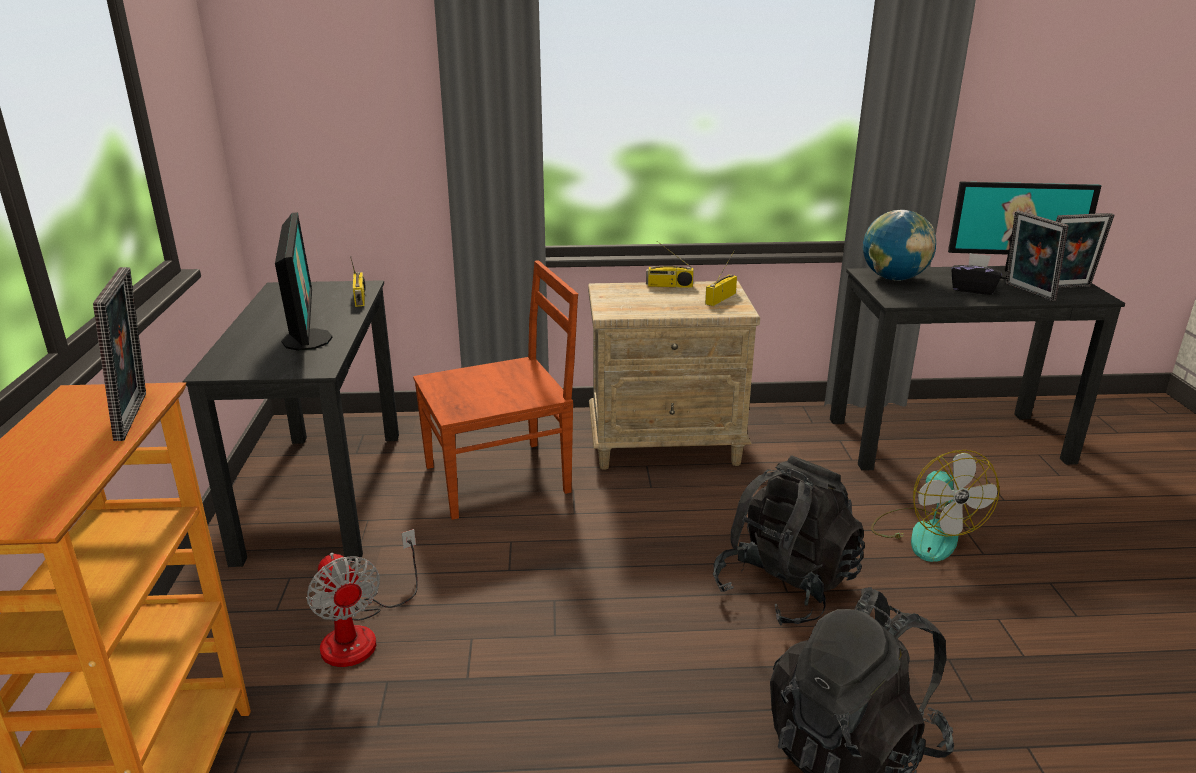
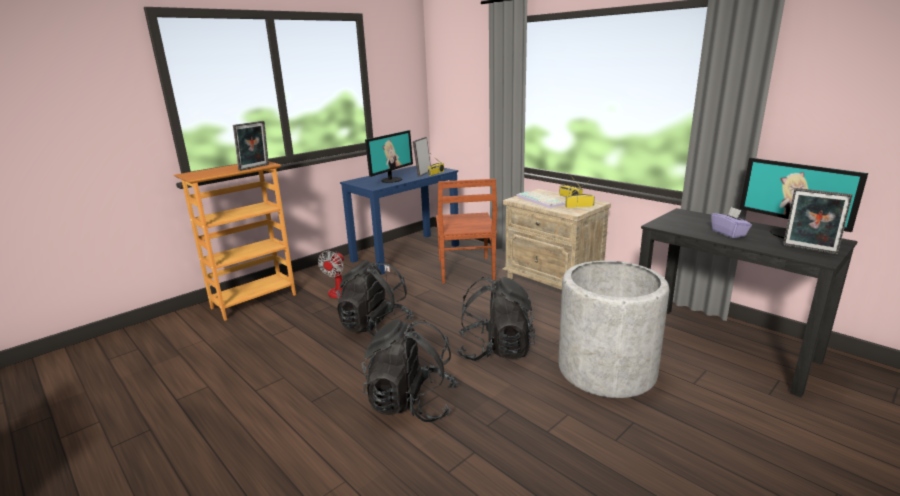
camera: 50 degrees right, 5 degrees down
(323, 492) = (406, 252): black desk -> blue desk
(501, 478) = (465, 270): brown chair -> brown chair turned 60 degrees clockwise
(560, 668) = (375, 328): none -> black backpack
(649, 304) = (541, 200): none -> keyboard
(893, 279) = (690, 217): globe -> none
(925, 534) = (606, 370): fan -> grey planter
(973, 289) = (729, 233): black tissue box -> purple tissue box
(1026, 292) = (766, 244): picture frame -> picture frame (423, 173)

